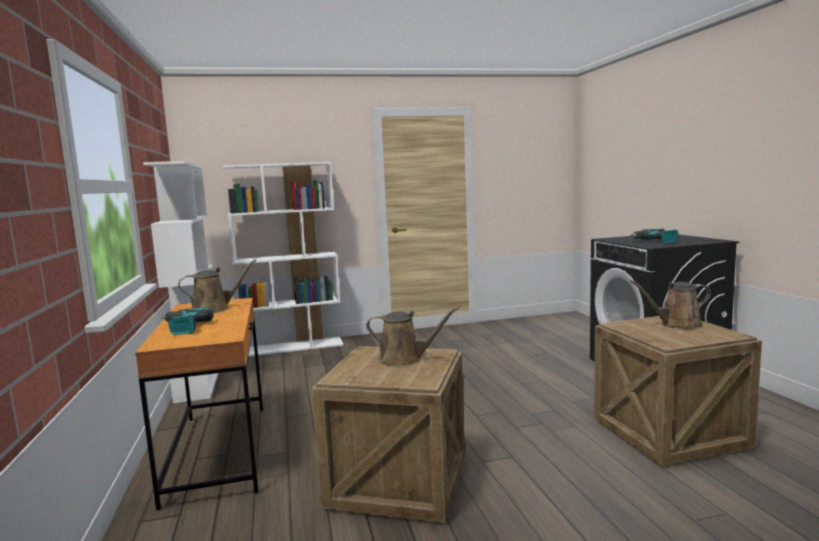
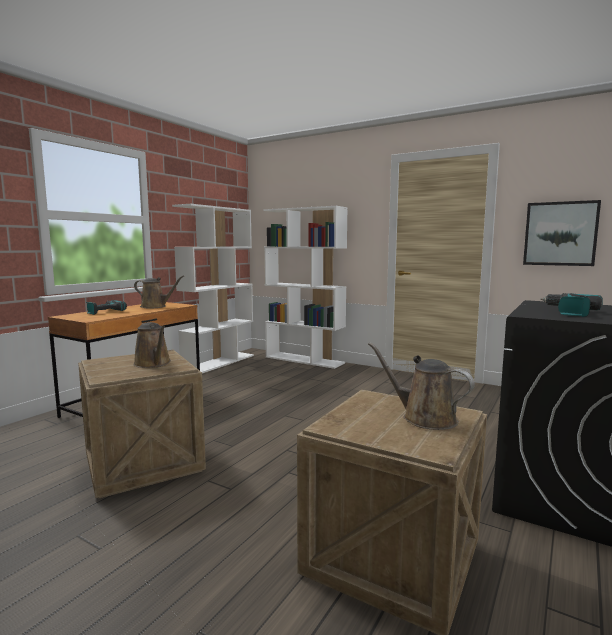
camera: 45 degrees right, 0 degrees up
(521, 185) = (560, 233): none -> picture

